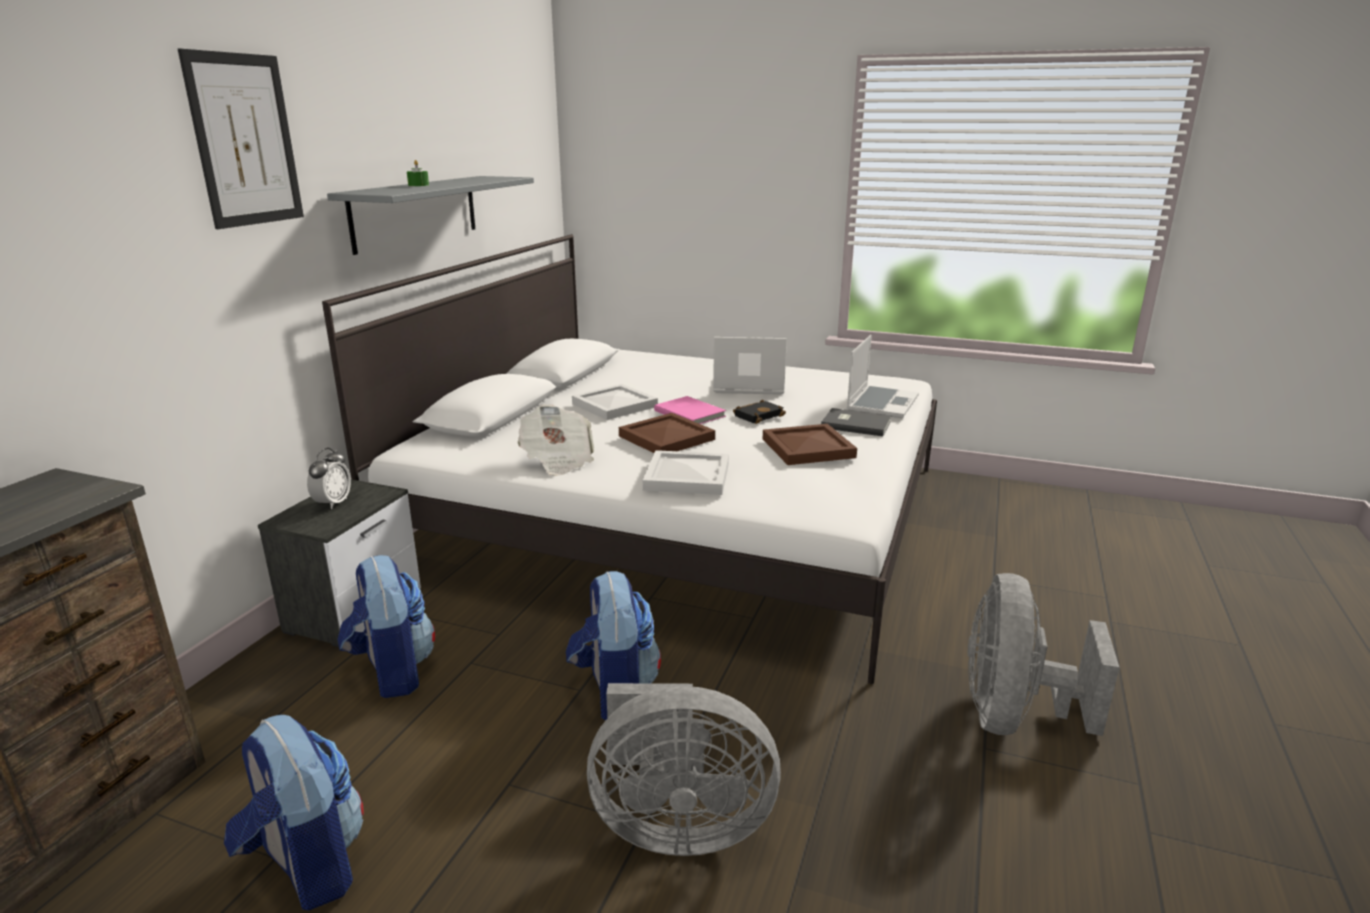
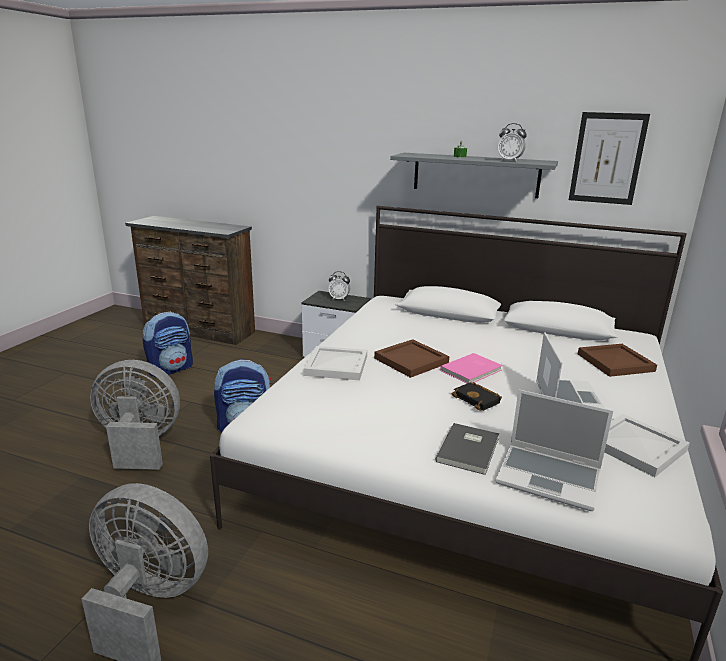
camera: 90 degrees right, 0 degrees up
(245, 140) = (360, 121): picture -> picture (607, 158)
(392, 672) = (282, 369): backpack -> none
(487, 180) = (509, 161): none -> alarm clock
(558, 460) = (370, 331): newspaper -> none
(614, 405) = (481, 345): white tray -> white tray (634, 447)
(677, 825) = (140, 444): grey fan -> grey fan turned 90 degrees clockwise
(809, 448) = (388, 413): brown tray -> brown tray (615, 363)

